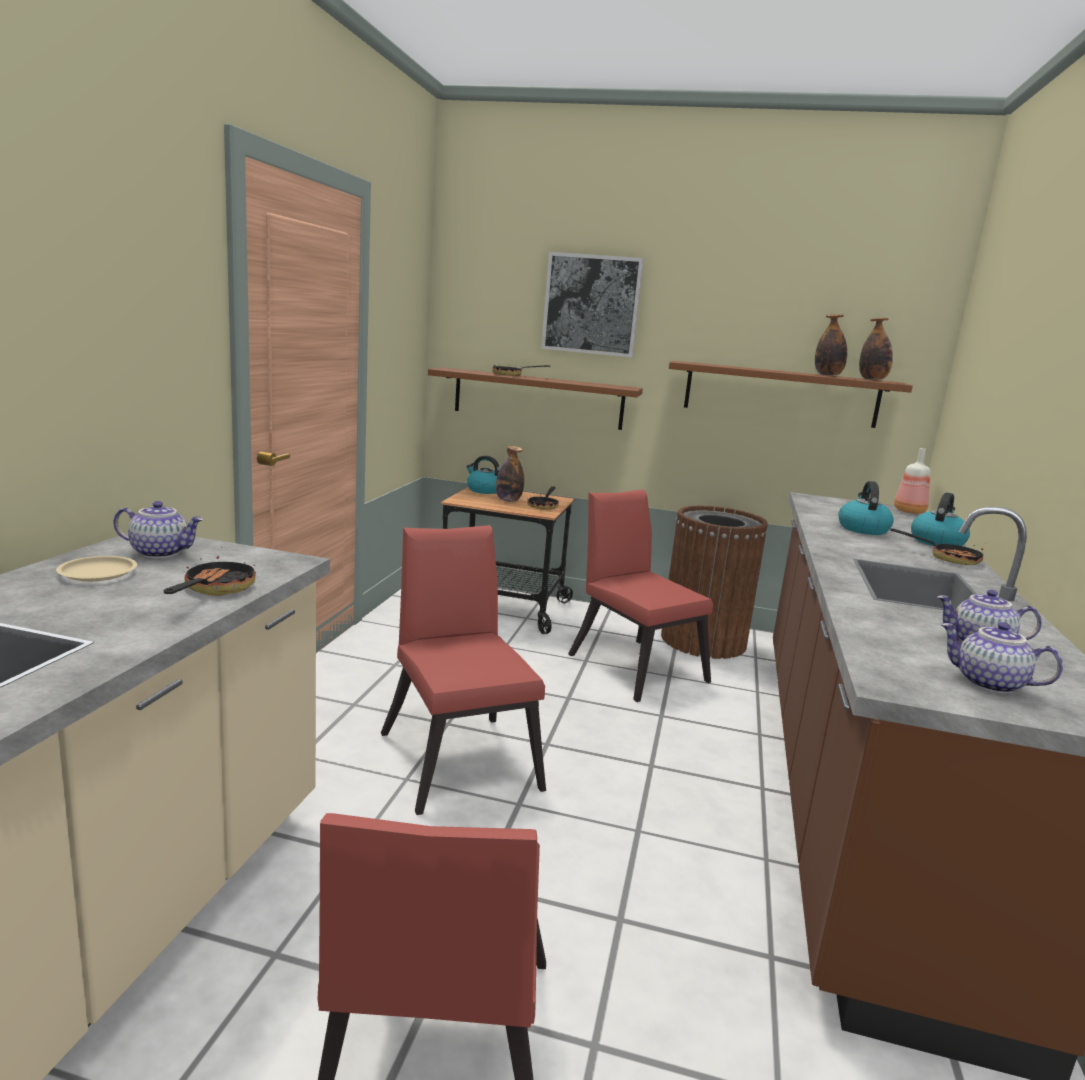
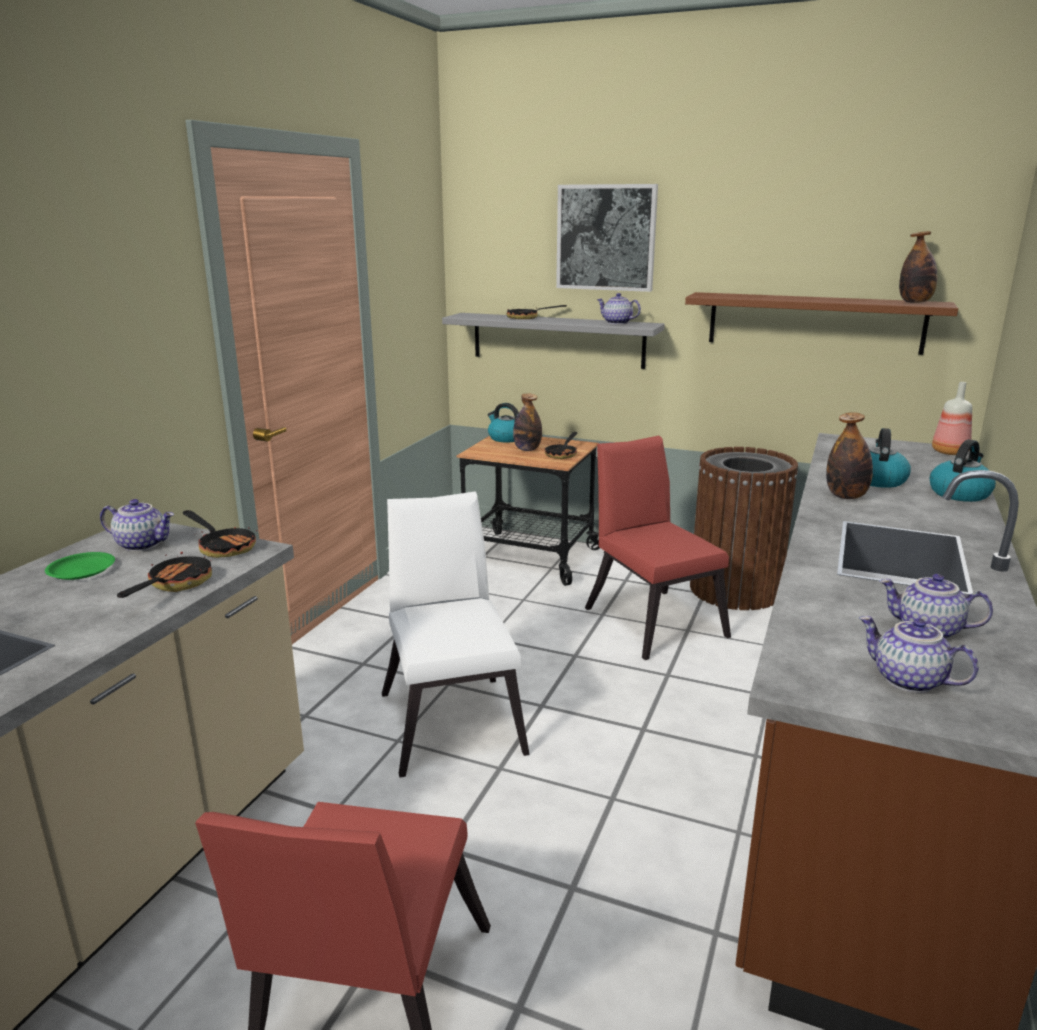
camera: 10 degrees right, 5 degrees up
(98, 573) = (82, 570): beige plate -> green plate
(458, 754) = (452, 716): red chair -> white chair
(538, 398) = (557, 340): brown shelf -> grey shelf
(599, 384) = (616, 323): none -> teapot
(827, 375) = (864, 300): bottle -> bottle (846, 496)
(947, 558) = (958, 516): frying pan -> frying pan (223, 547)

